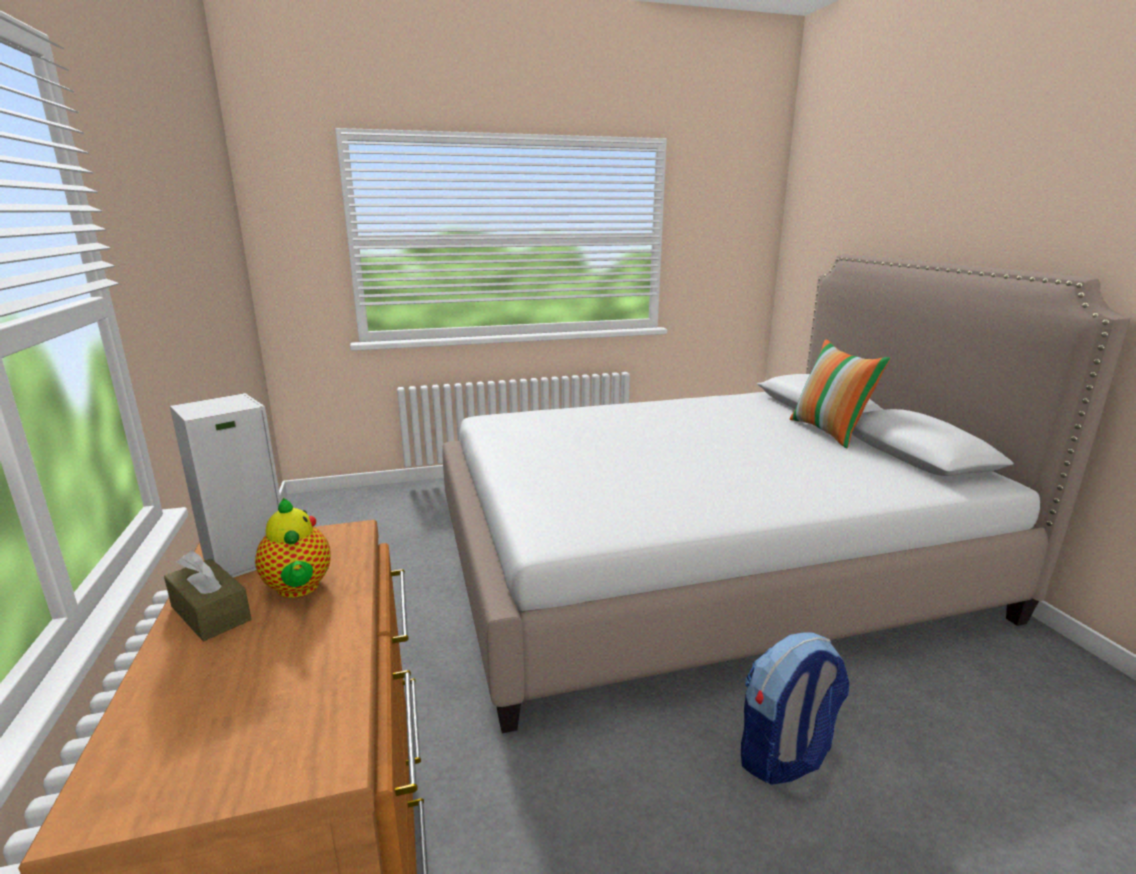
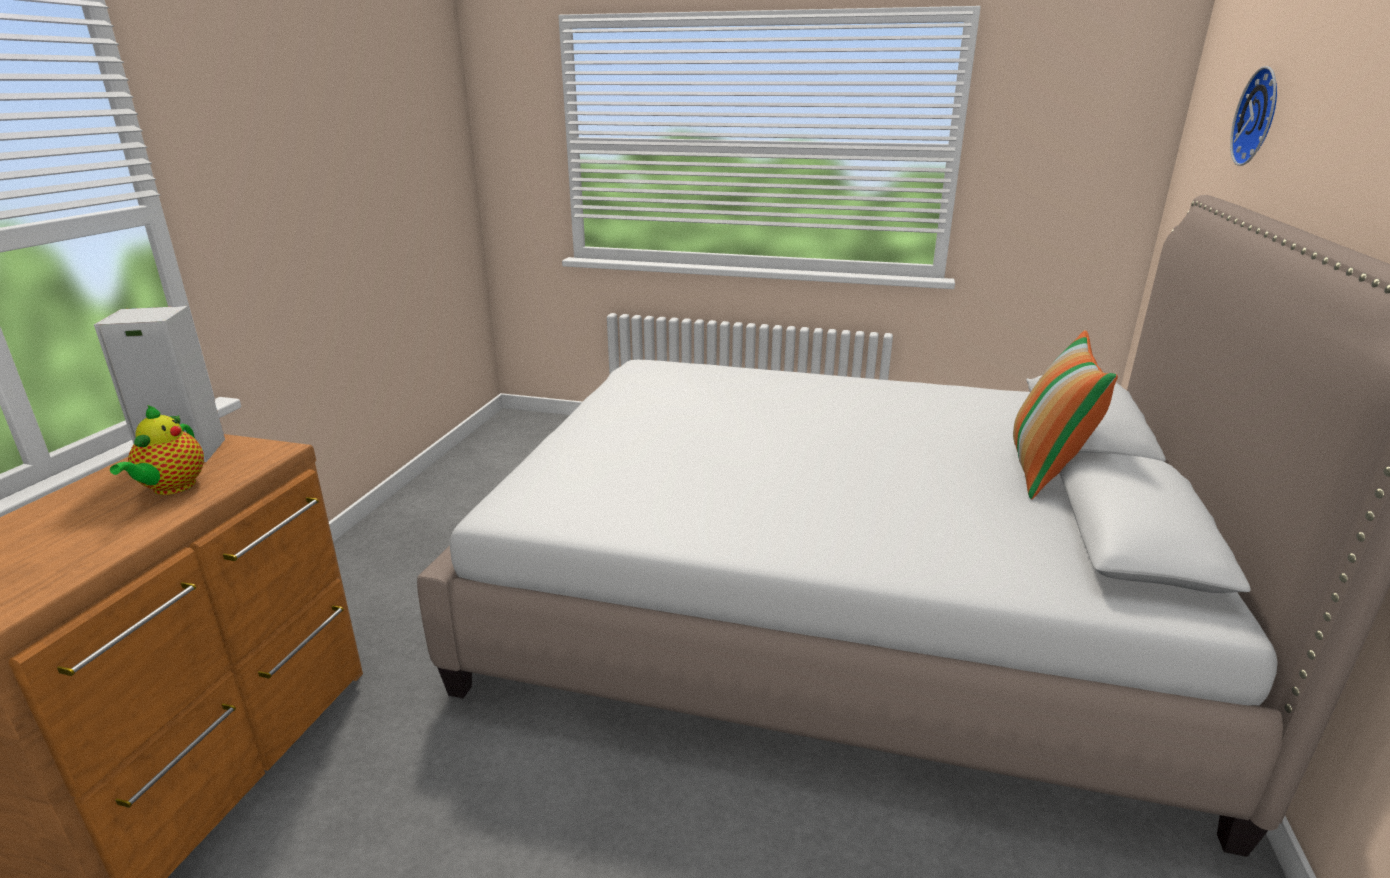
camera: 30 degrees right, 5 degrees up
(211, 613) = (100, 489): brown tissue box -> none
(785, 756) = (680, 847): backpack -> none
(869, 206) = (1261, 117): none -> wall clock

